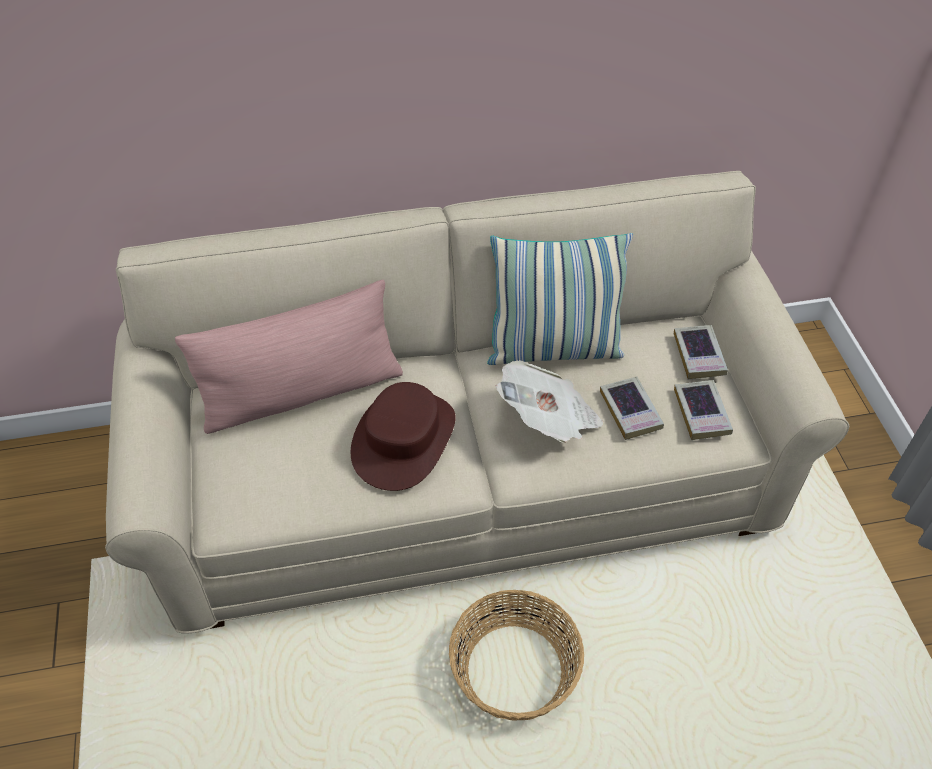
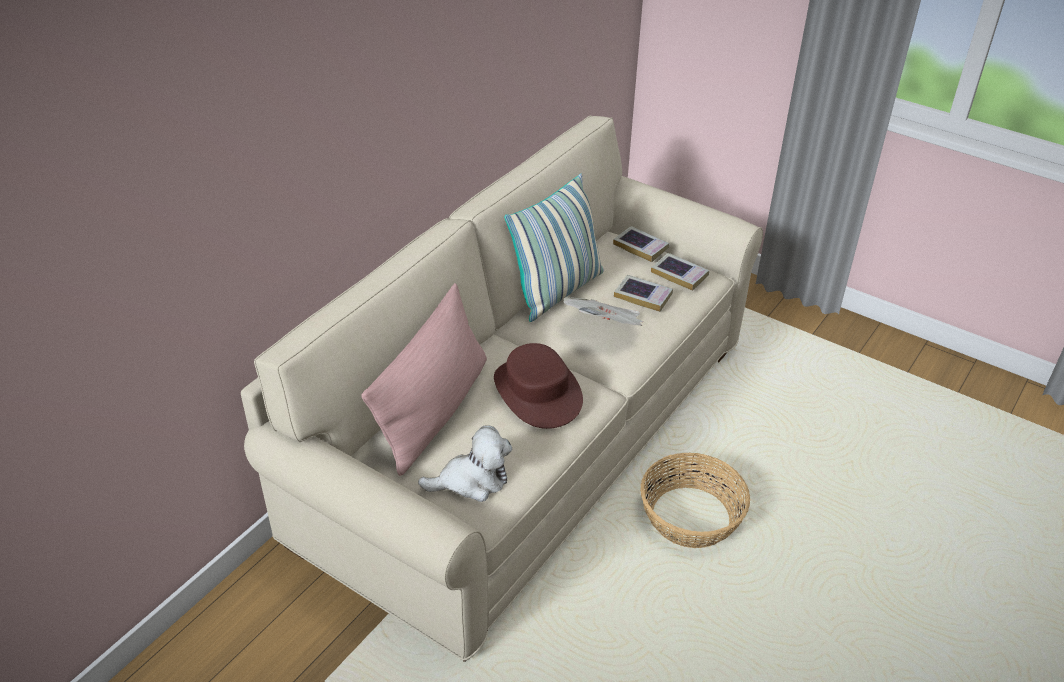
camera: 45 degrees left, 10 degrees down
(250, 482) = (472, 481): none -> plush toy

